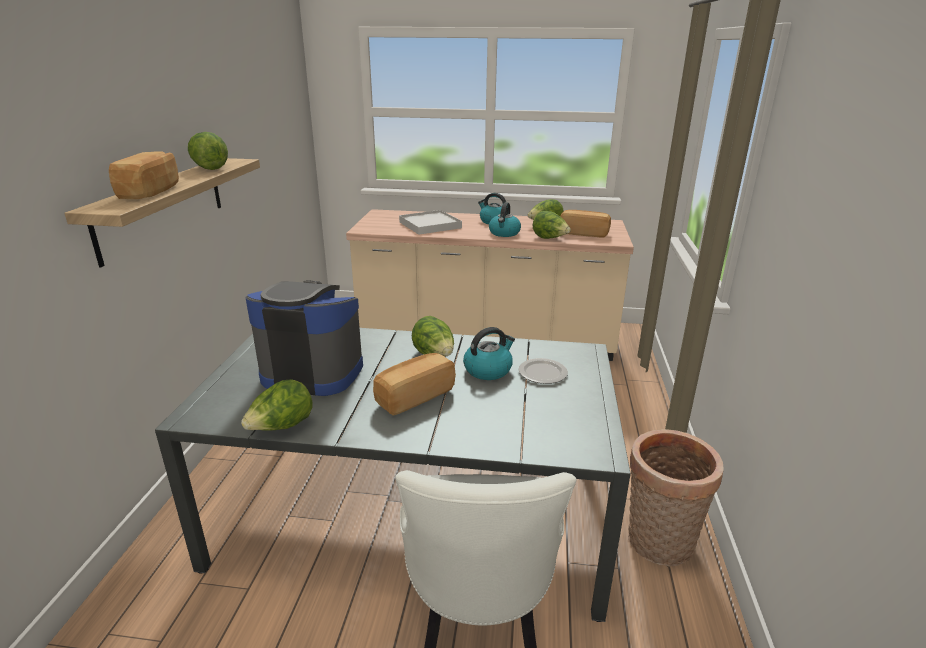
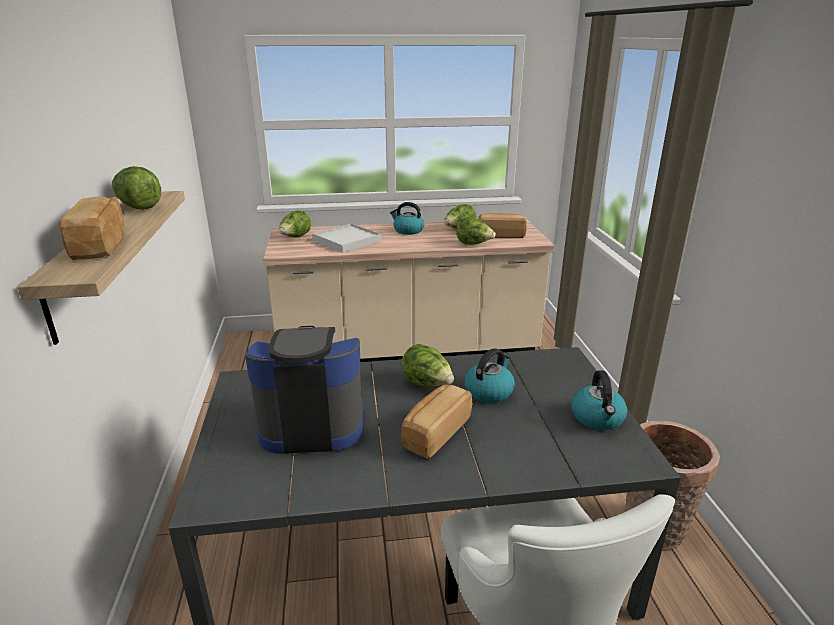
camera: 15 degrees left, 0 degrees up
(282, 428) = (318, 496): lettuce -> lettuce (295, 237)
(504, 233) = (427, 243): kettle -> kettle (597, 418)
(543, 372) = (541, 386): plate -> none

